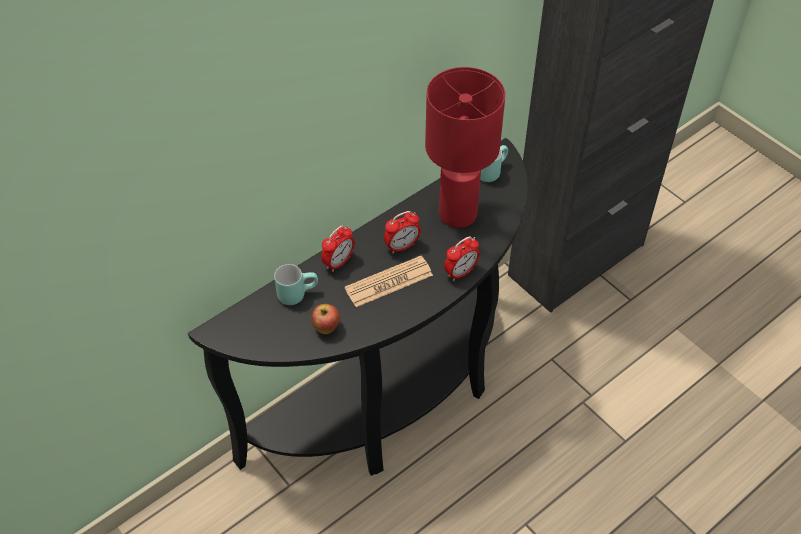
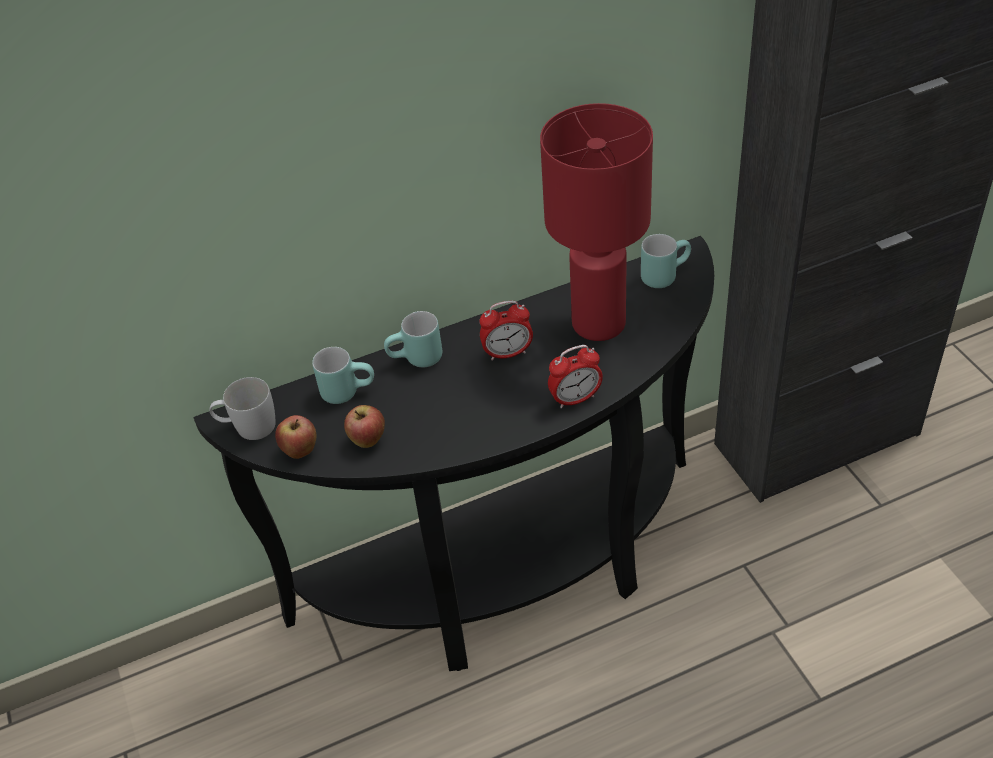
camera: 20 degrees right, 5 degrees down
(233, 333) = (247, 427): none -> white mug
(280, 344) = (300, 451): none -> apple
(338, 262) = (416, 360): alarm clock -> turquoise mug
(389, 282) = (473, 395): newspaper -> none

